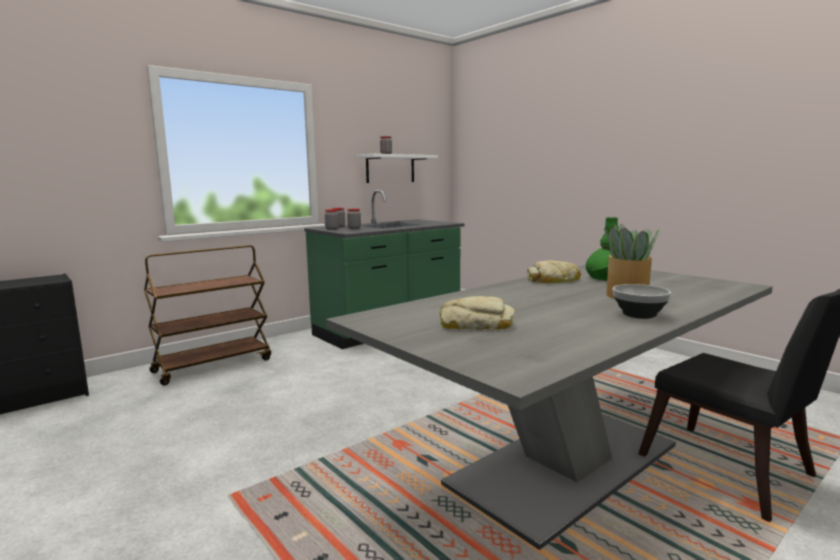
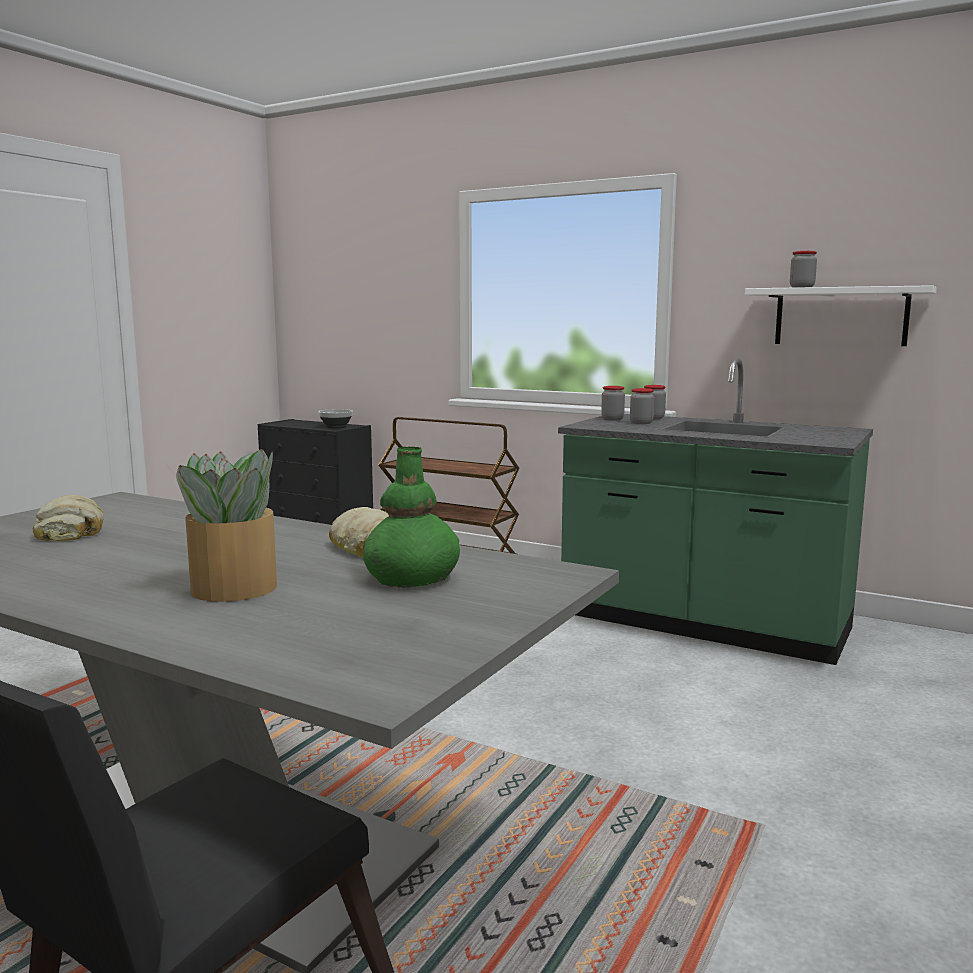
camera: 70 degrees right, 0 degrees up
(638, 315) = (89, 593): bowl -> bowl (335, 427)

